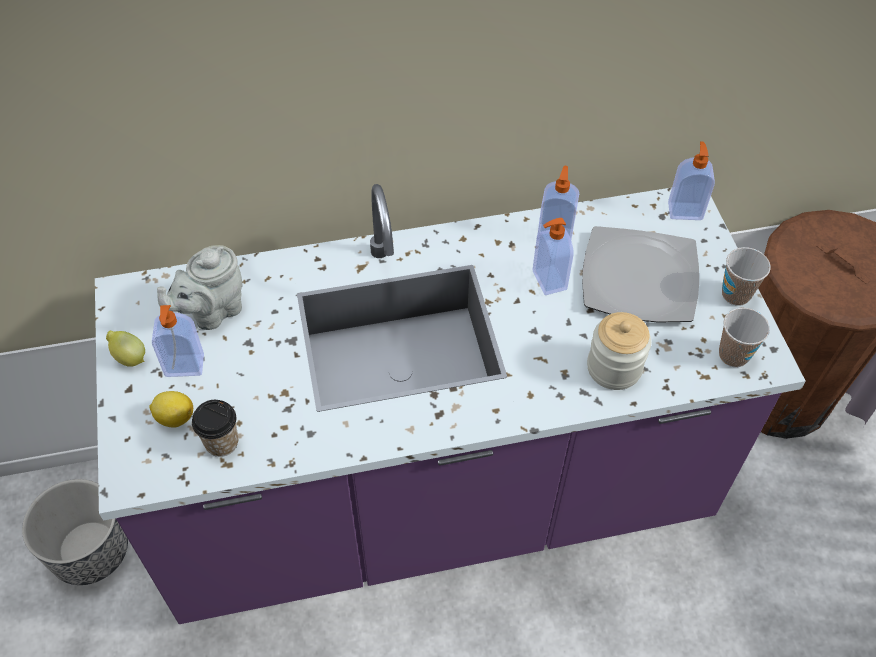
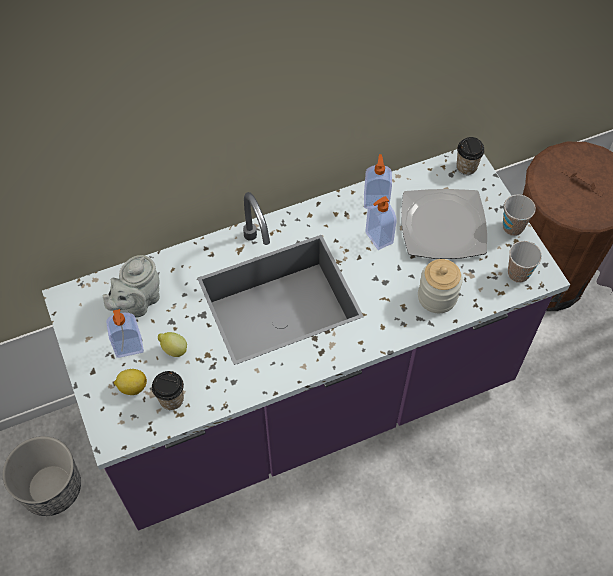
camera: 10 degrees left, 5 degrees up
(129, 357) = (86, 348): lemon -> lemon (173, 350)
(685, 210) = (466, 167): soap dispenser -> cup

